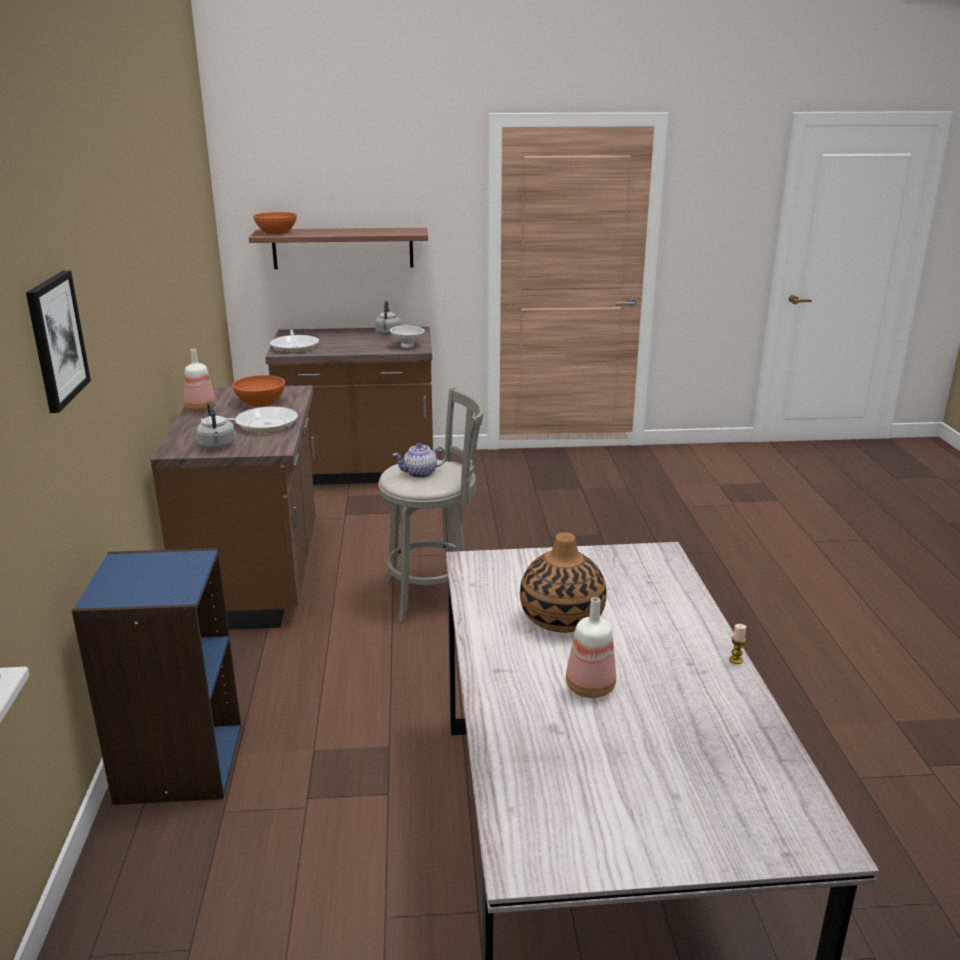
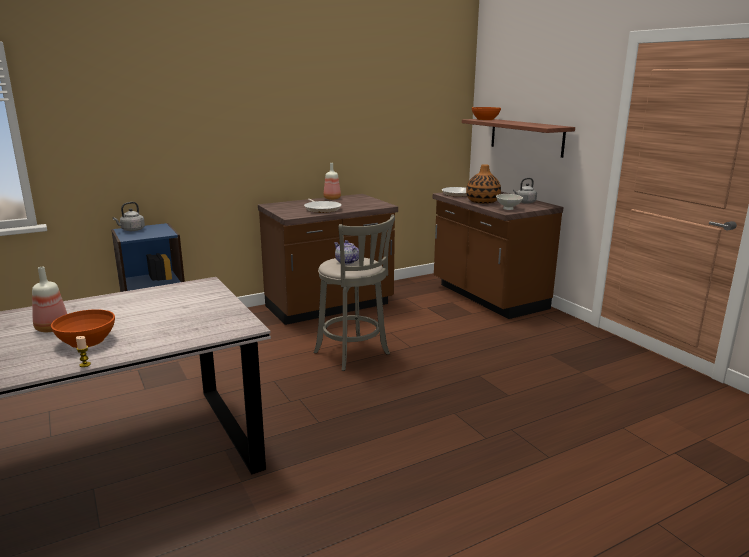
camera: 65 degrees right, 5 degrees down
(56, 340) = (155, 114): picture -> none
(217, 446) = (282, 208): grey kettle -> grey kettle (131, 230)
(260, 402) = (355, 203): orange bowl -> orange bowl (87, 340)
(561, 618) = (137, 311): vase -> vase (482, 201)

